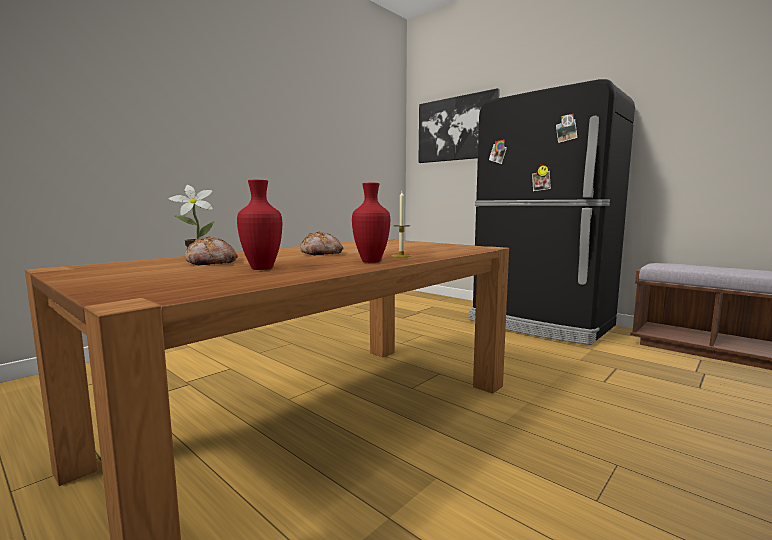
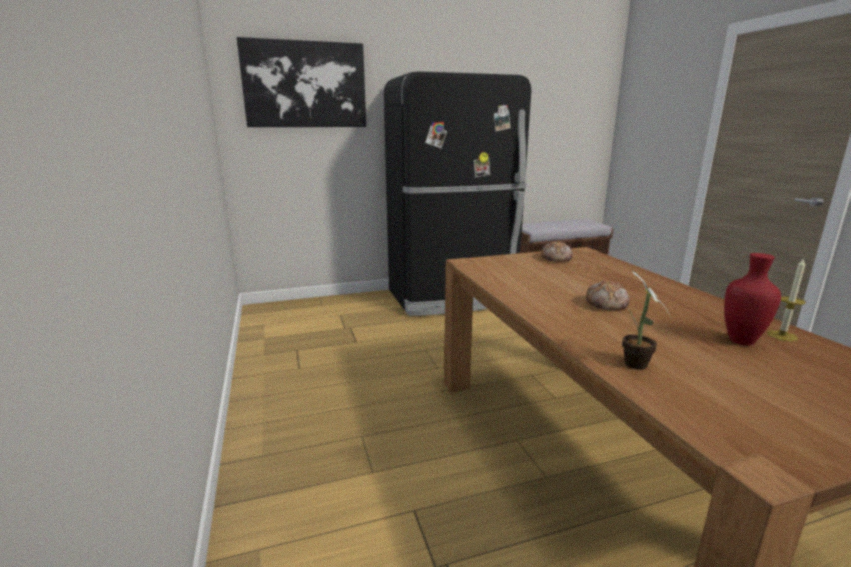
camera: 60 degrees left, 10 degrees up
(211, 263) = (689, 360): bread -> bread (557, 258)
(370, 261) = (683, 298): red vase -> none
(401, 256) = (640, 282): candle -> candle (782, 335)

